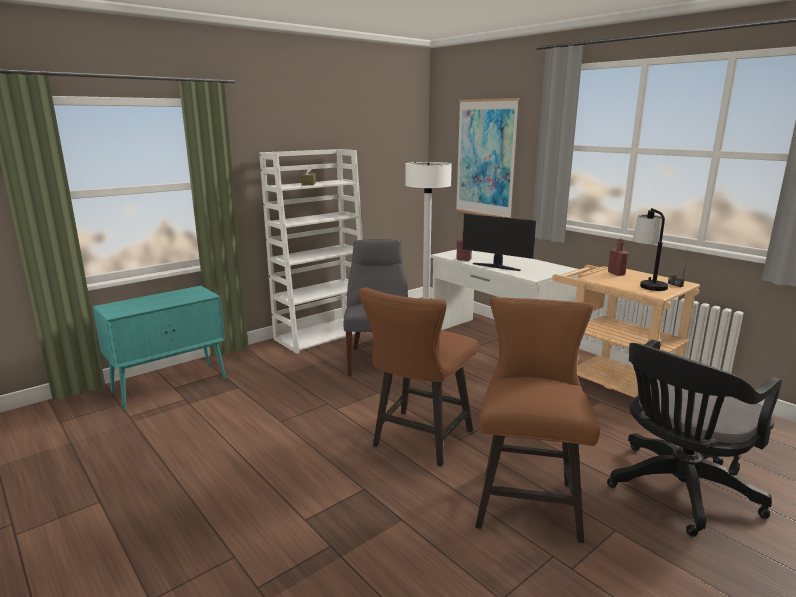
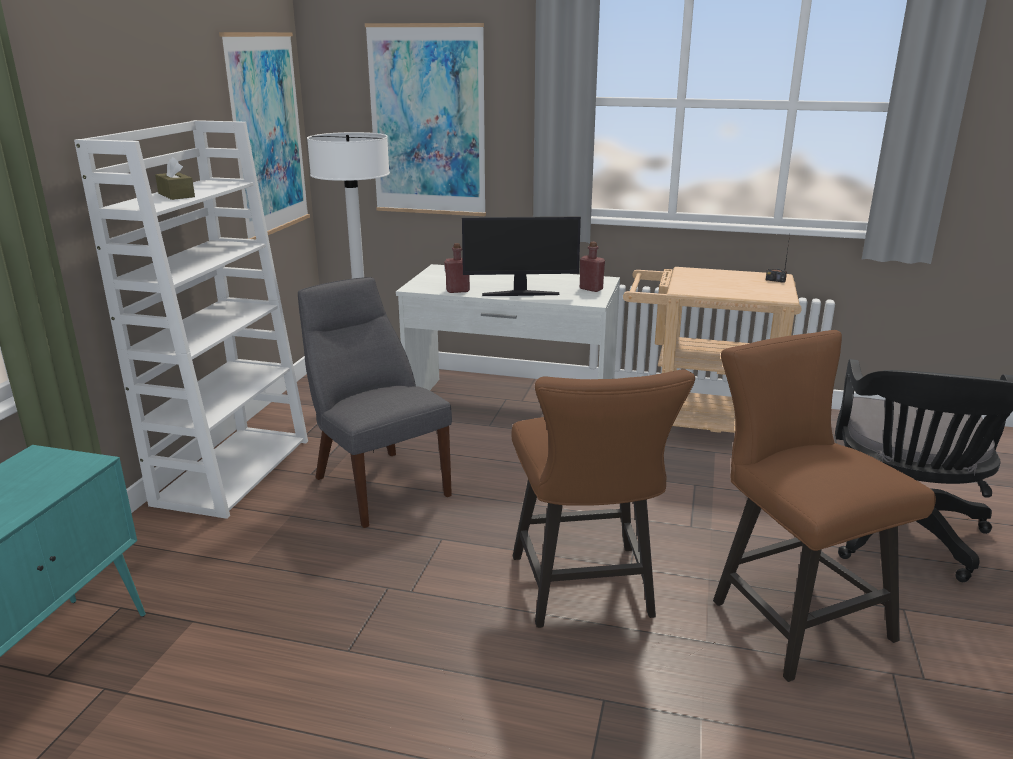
camera: 35 degrees left, 5 degrees up
(395, 161) = (267, 135): none -> picture
(616, 273) = (695, 277): red bottle -> red bottle (591, 289)
(646, 283) = (748, 285): table lamp -> none

